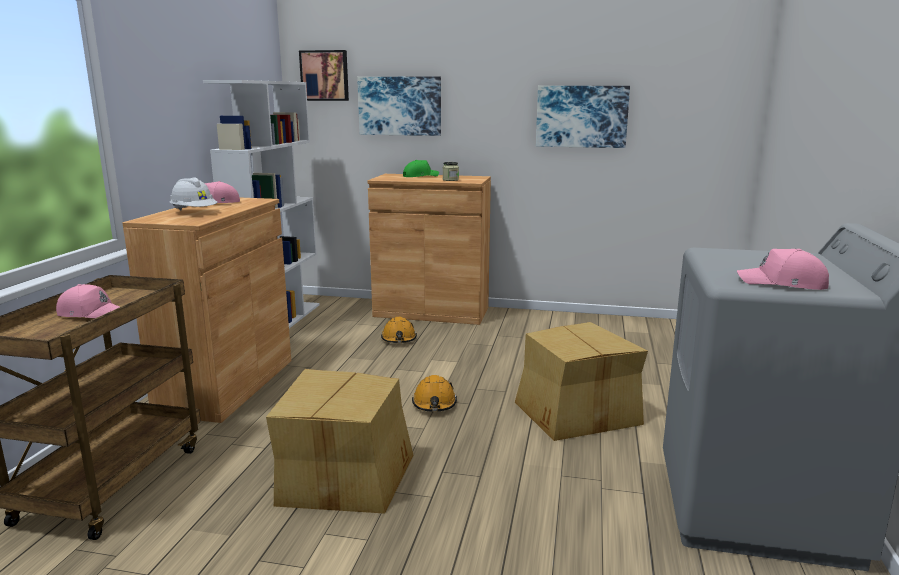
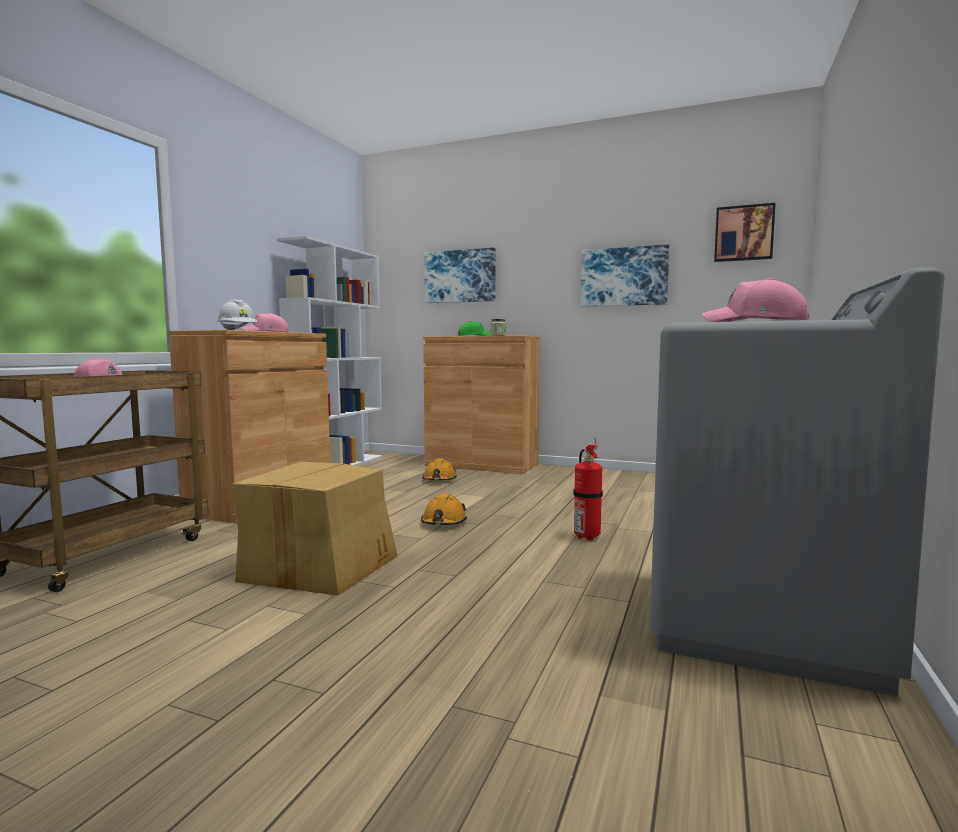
camera: 10 degrees right, 10 degrees down
(325, 75) = (398, 254): picture -> picture (743, 233)
(576, 412) = (585, 536): cardboard box -> fire extinguisher

